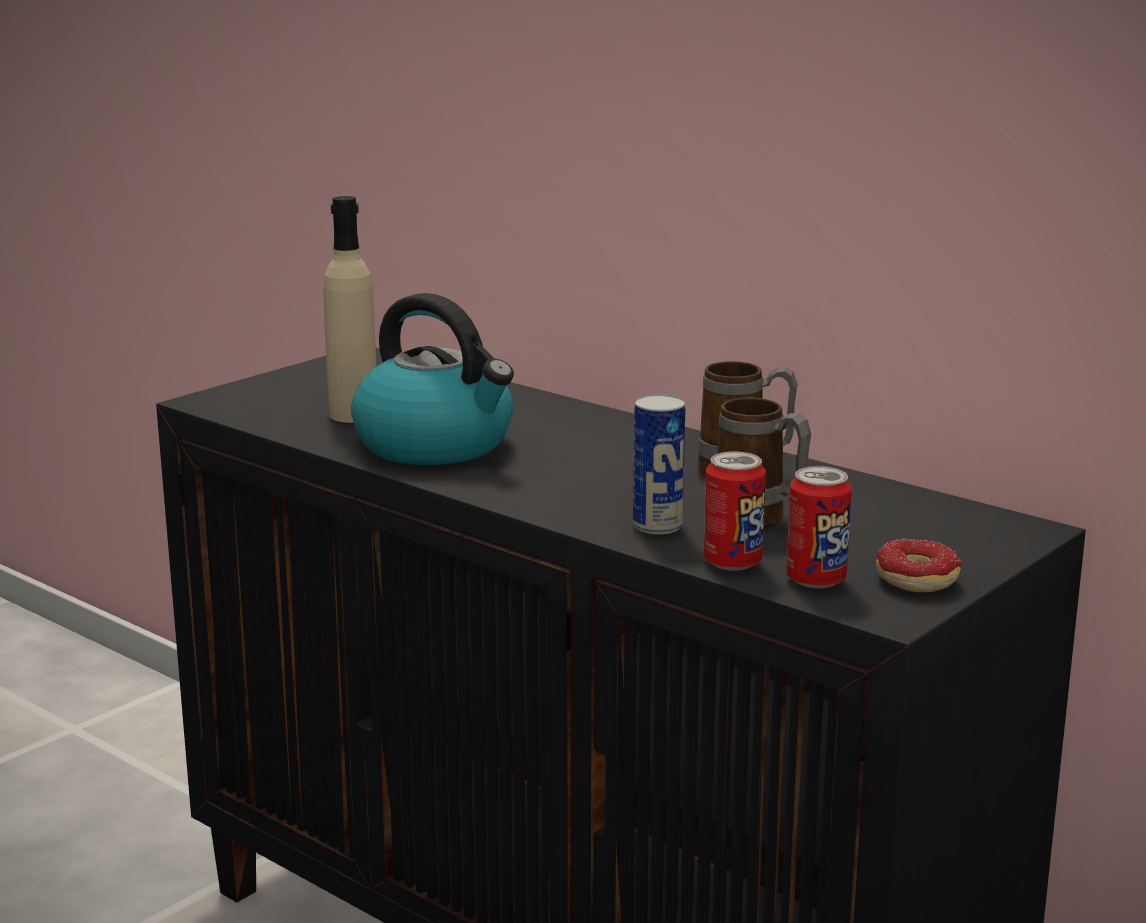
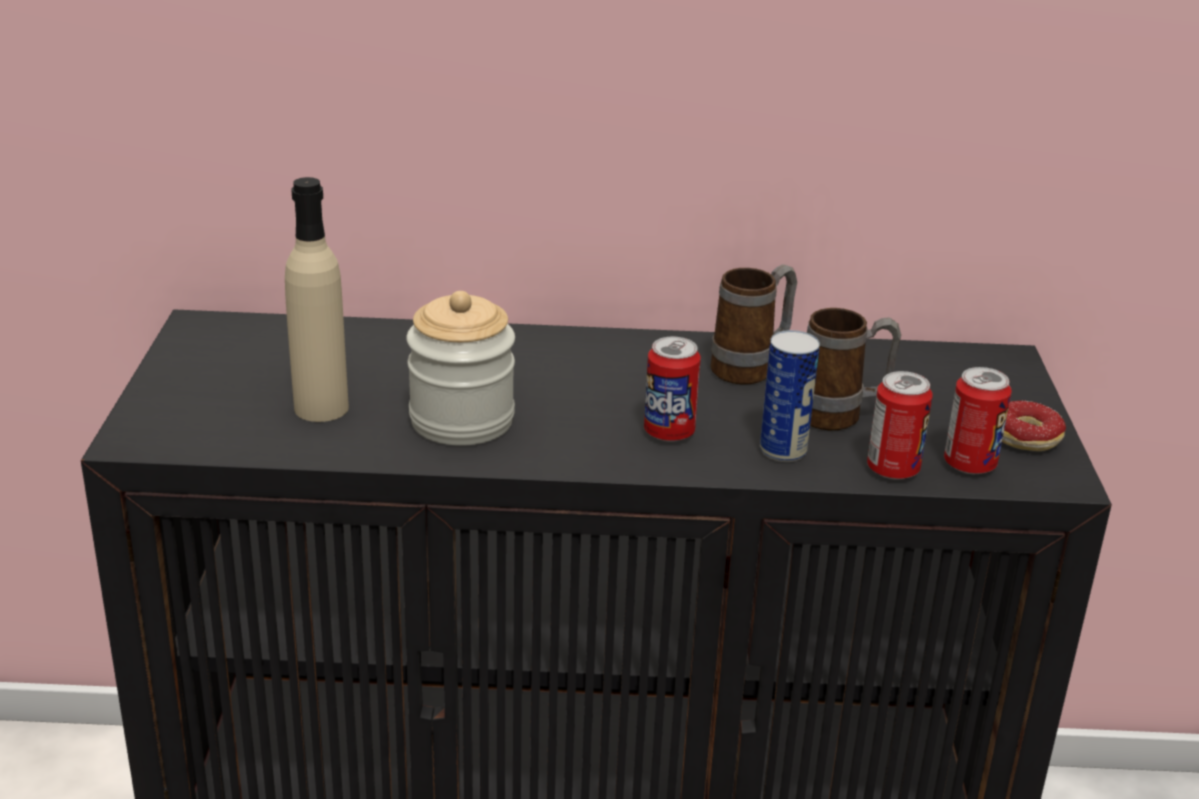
camera: 40 degrees left, 10 degrees up
(437, 445) = (462, 421): kettle -> jar
(583, 491) = (669, 432): none -> can

